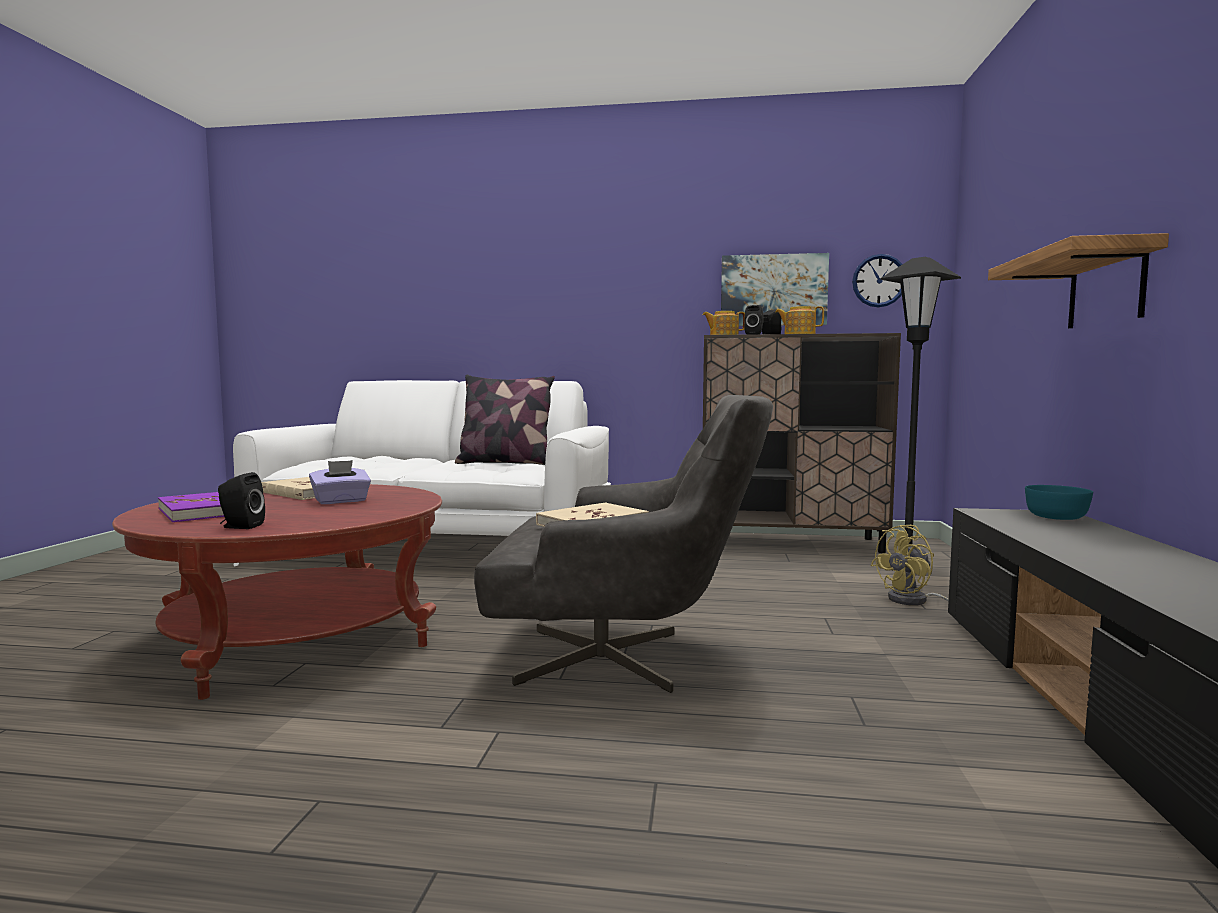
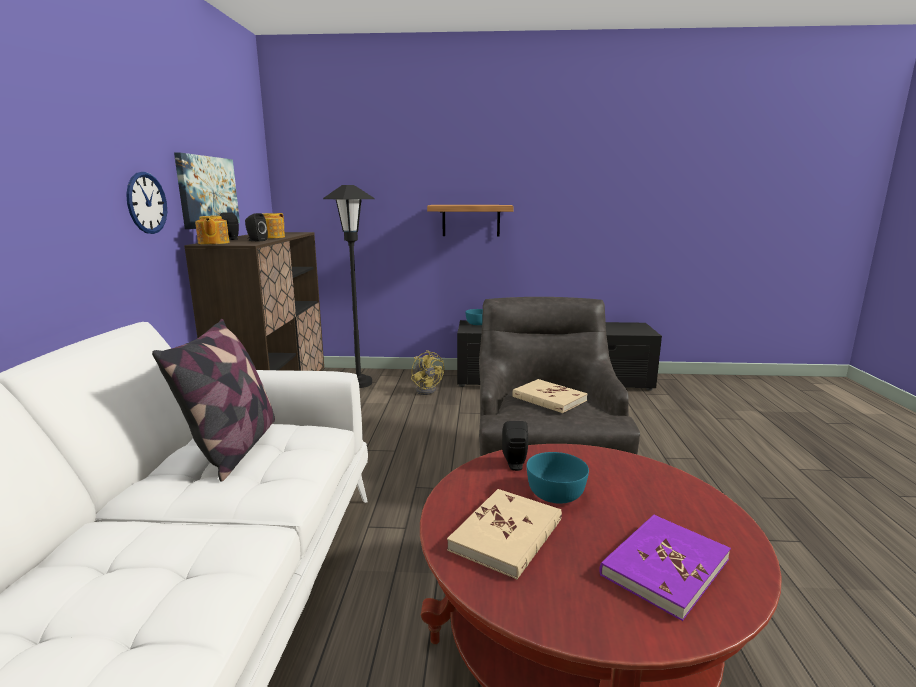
camera: 95 degrees left, 10 degrees up
(240, 526) = (703, 508): black speaker -> black speaker (515, 464)
(341, 501) = (554, 493): purple tissue box -> turquoise bowl
(879, 280) = (249, 185): wall clock -> wall clock (146, 203)

